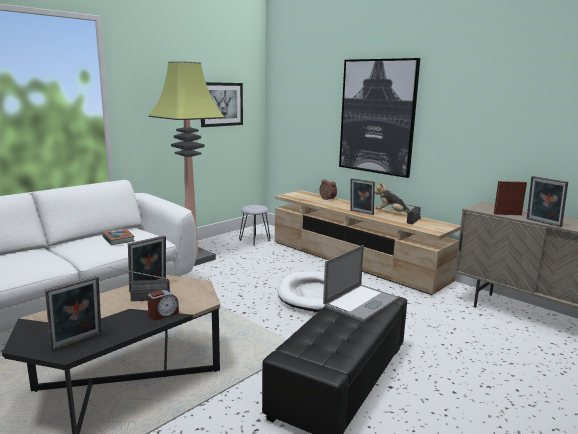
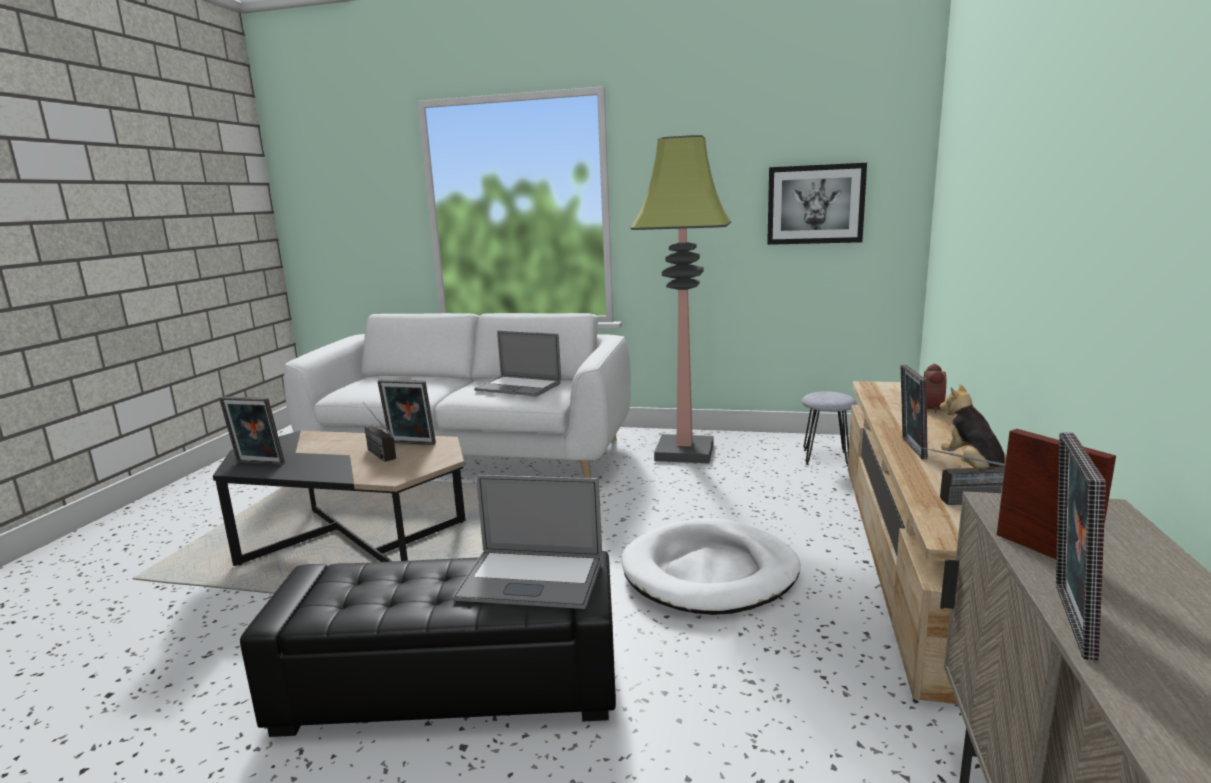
camera: 60 degrees right, 0 degrees up
(118, 239) = (518, 387): book -> laptop
(163, 314) = (343, 472): alarm clock -> none
(377, 117) = (1022, 222): picture -> none

